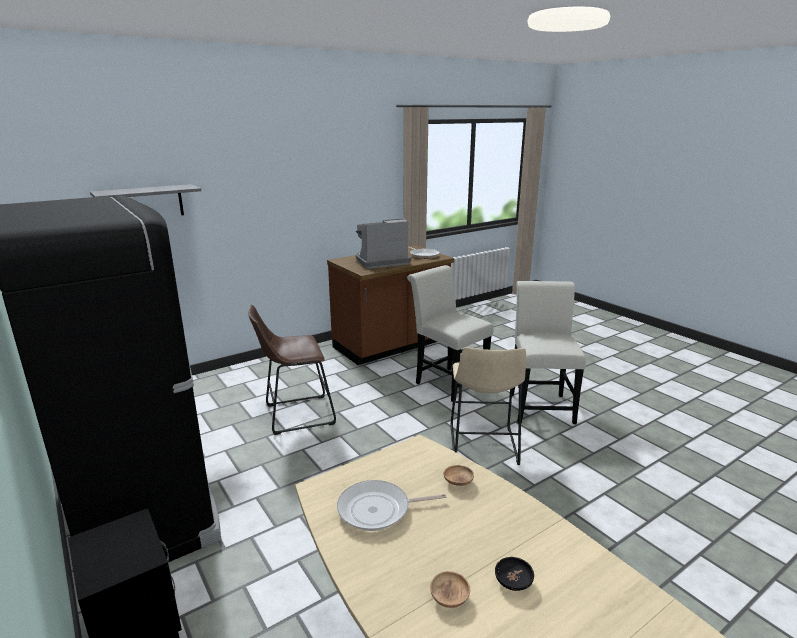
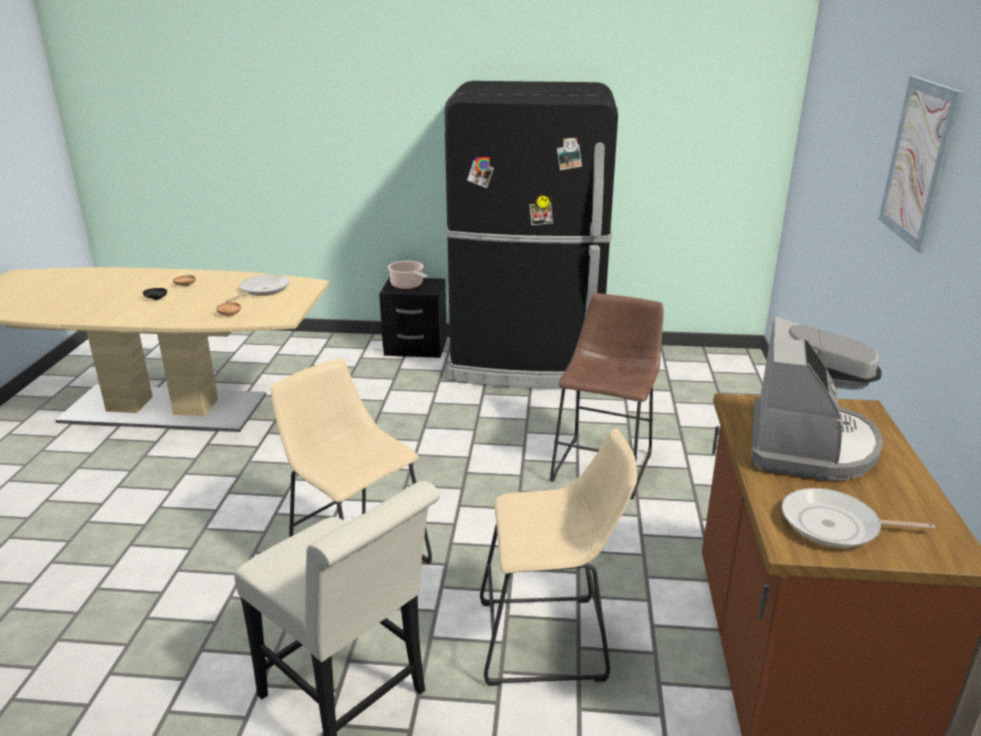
camera: 130 degrees right, 5 degrees up
(117, 554) = (408, 285): none -> cooking pot
(145, 203) = (842, 157): grey shelf -> none
(258, 172) = (919, 162): none -> picture
(447, 382) = (550, 640): white chair -> beige stool

